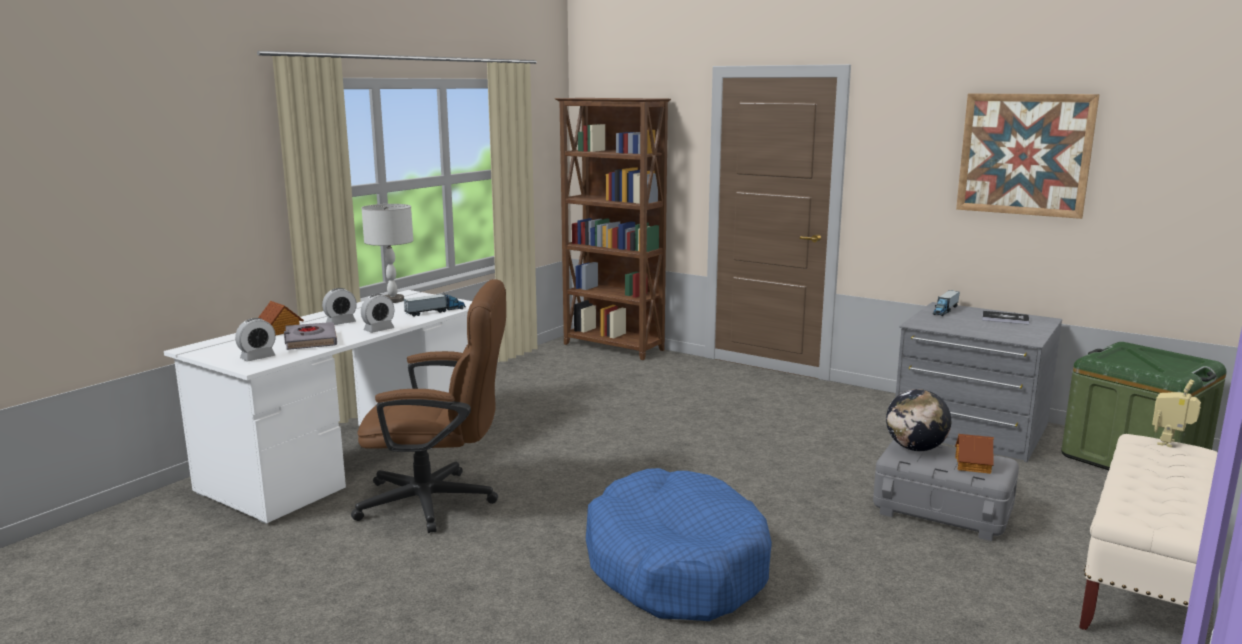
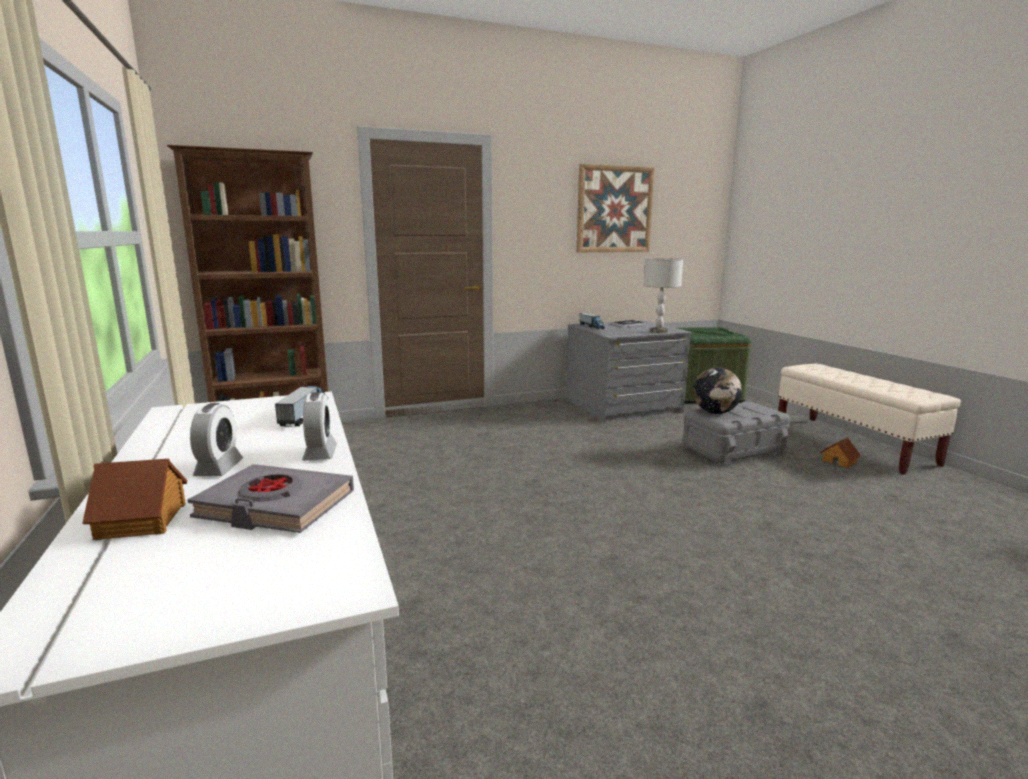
camera: 55 degrees left, 0 degrees up
(258, 358) = (289, 571): alarm clock -> none
(392, 300) = (183, 422): grey table lamp -> grey table lamp (658, 331)
(440, 502) = (509, 654): brown office chair -> none
(675, 566) = (767, 563): blue dog bed -> none
(973, 465) = (754, 410): toy house -> toy house (839, 461)
(1171, 443) = (809, 365): toy robot -> none

